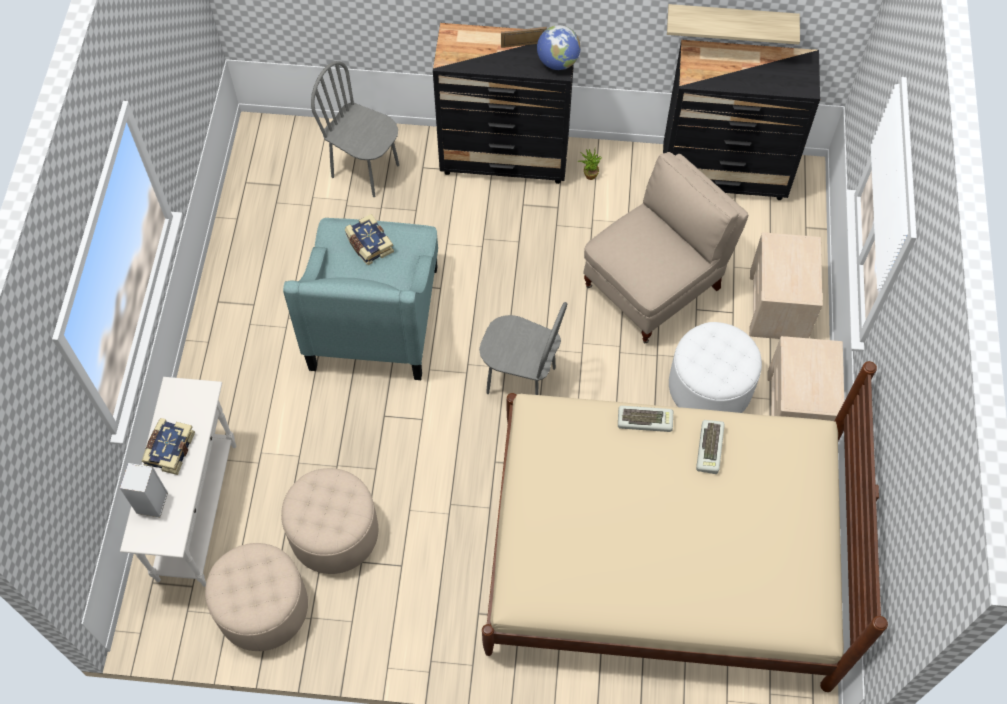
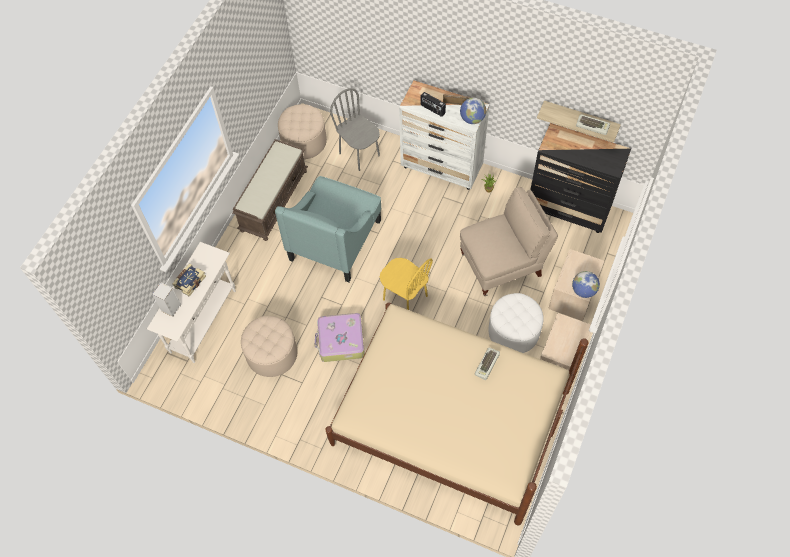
camera: 20 degrees right, 0 degrees up
(248, 279) = (273, 200): none -> brown bench
(262, 607) = (220, 383): beige ottoman -> beige ottoman (304, 141)
(369, 245) = (339, 197): book -> none
(441, 479) = (340, 341): none -> suitcase
(488, 62) = (432, 109): none -> radio
(505, 159) = (442, 167): black dresser -> white dresser
(521, 381) = (405, 298): grey chair -> yellow chair
(645, 419) = (456, 338): keyboard -> keyboard (593, 126)
(807, 291) = (583, 290): none -> globe

